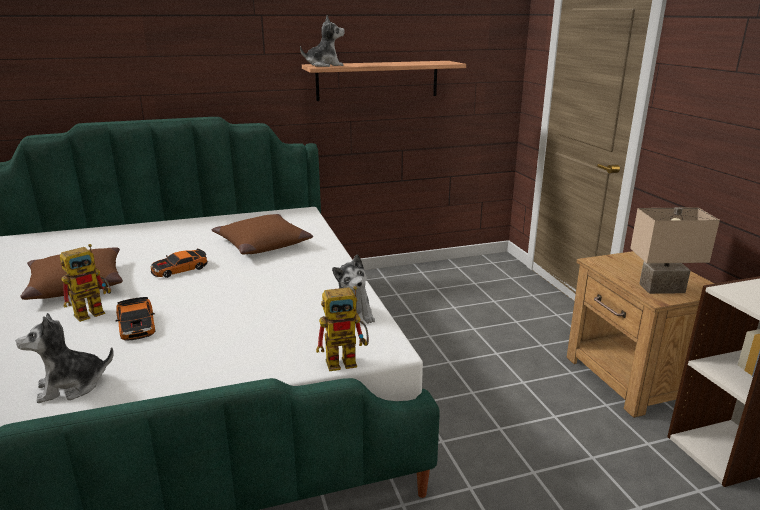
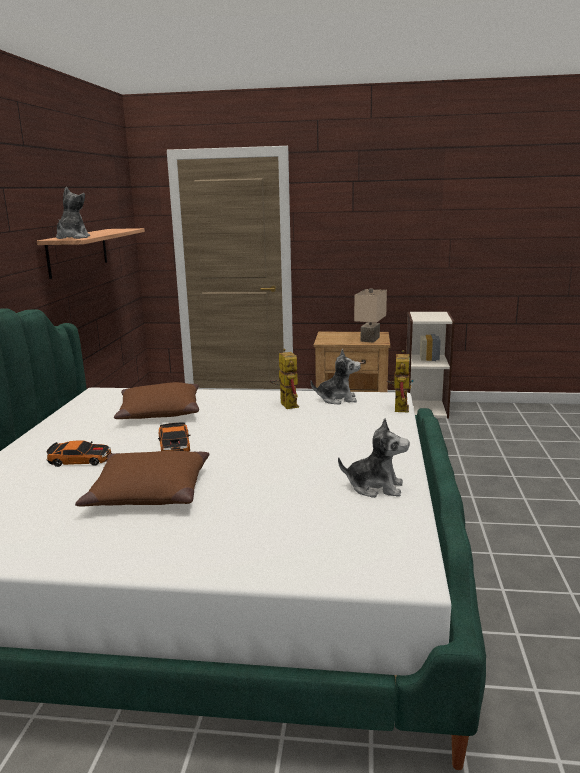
camera: 65 degrees left, 5 degrees down
(71, 386) = (375, 487): plush toy -> plush toy turned 75 degrees counterclockwise
(95, 311) = (234, 481): toy robot -> toy robot (285, 404)
(137, 325) = (285, 464): toy car -> toy car (80, 459)

